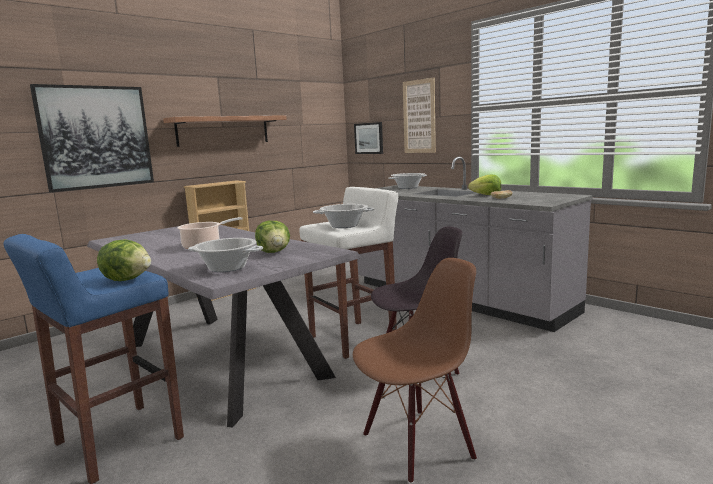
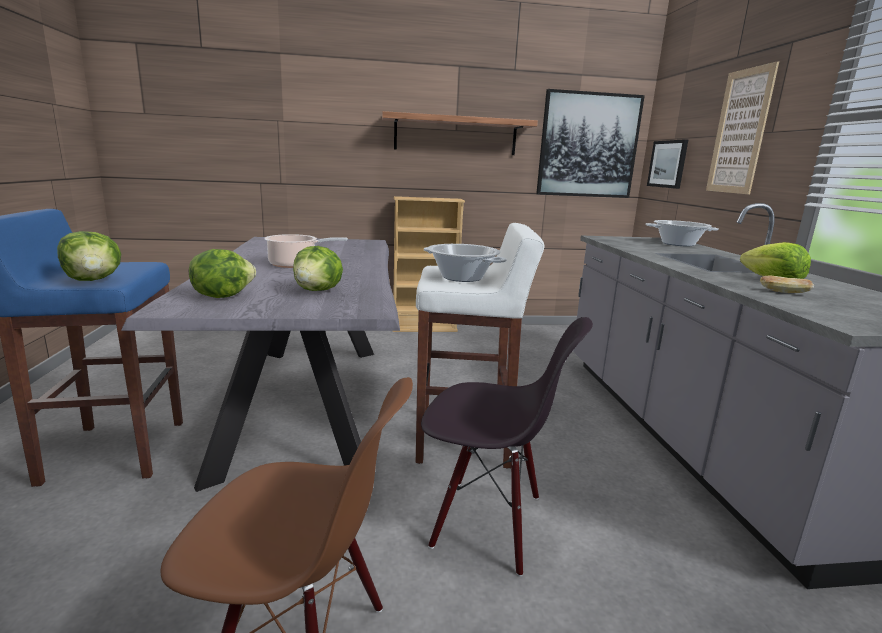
camera: 35 degrees right, 5 degrees up
(96, 137) = (306, 130): picture -> picture (588, 145)
(227, 268) = (222, 296): cooking pot -> lettuce

